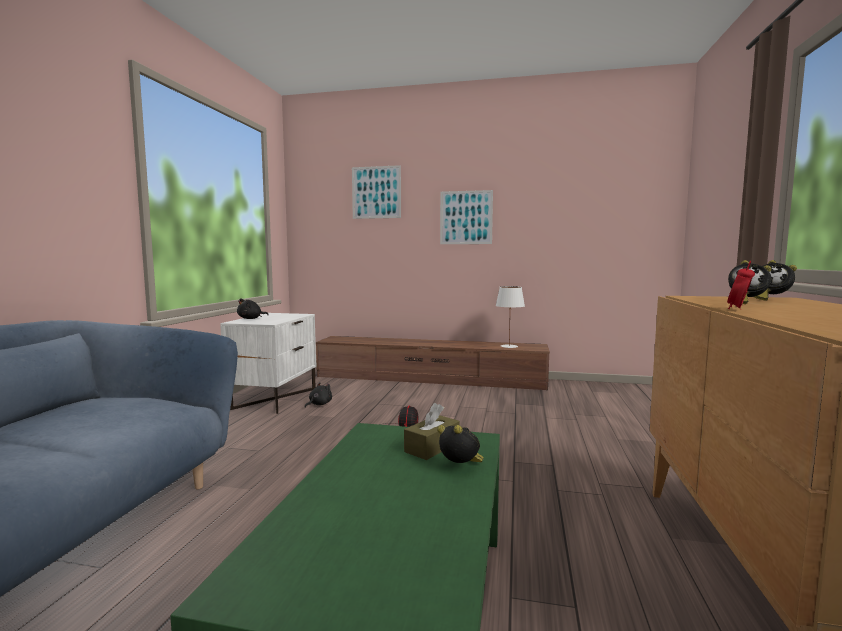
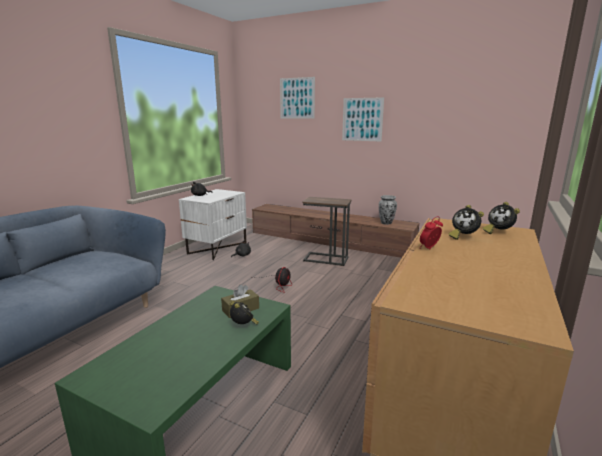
camera: 15 degrees right, 10 degrees up
(442, 399) = (326, 259): none -> brown side table
(509, 346) = (386, 223): white table lamp -> vase

